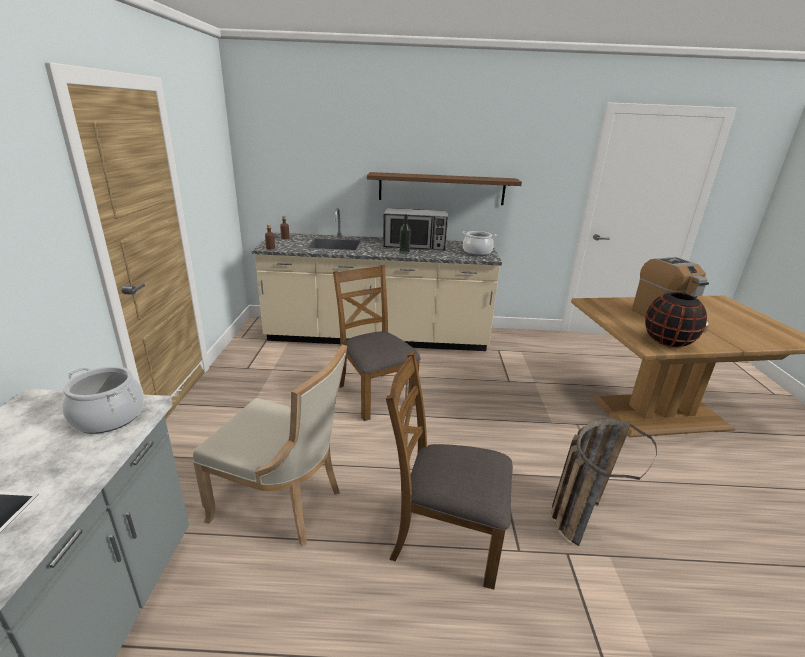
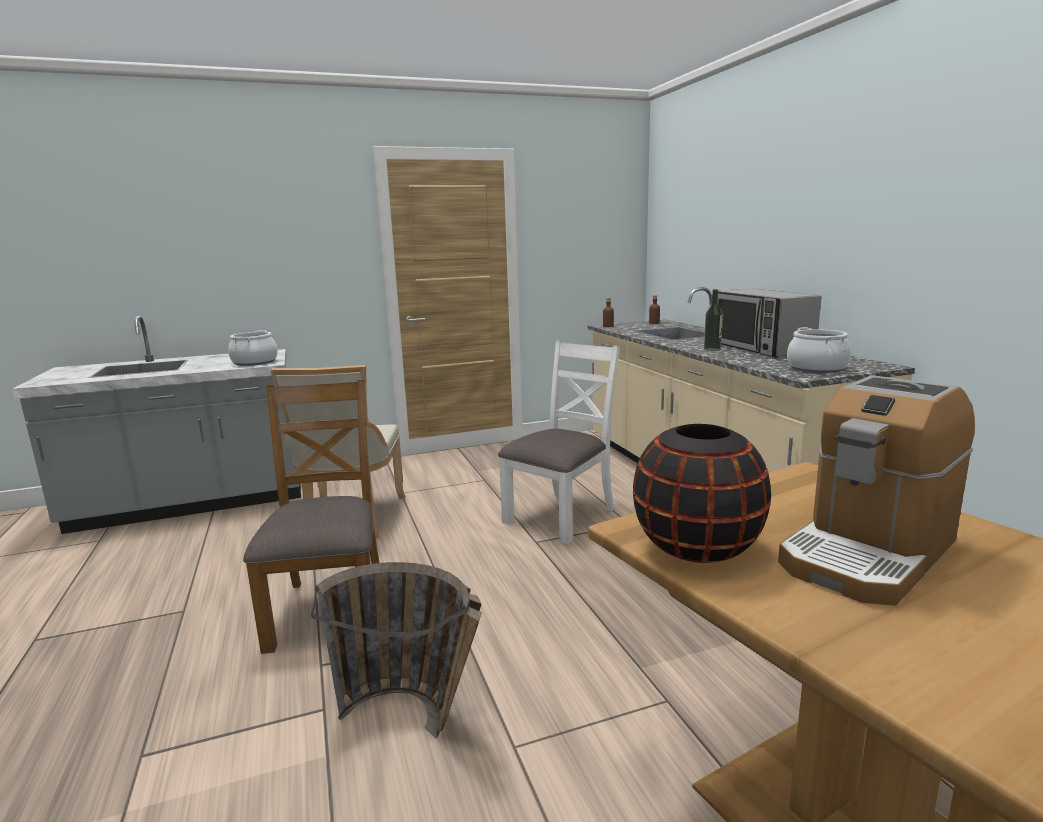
camera: 70 degrees right, 10 degrees down
(374, 394) = (561, 515): brown chair -> white chair
(441, 188) = (839, 259): brown shelf -> none

